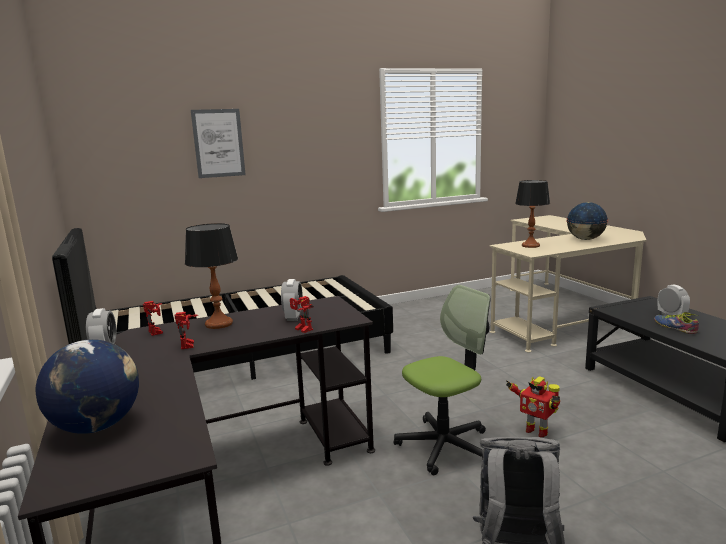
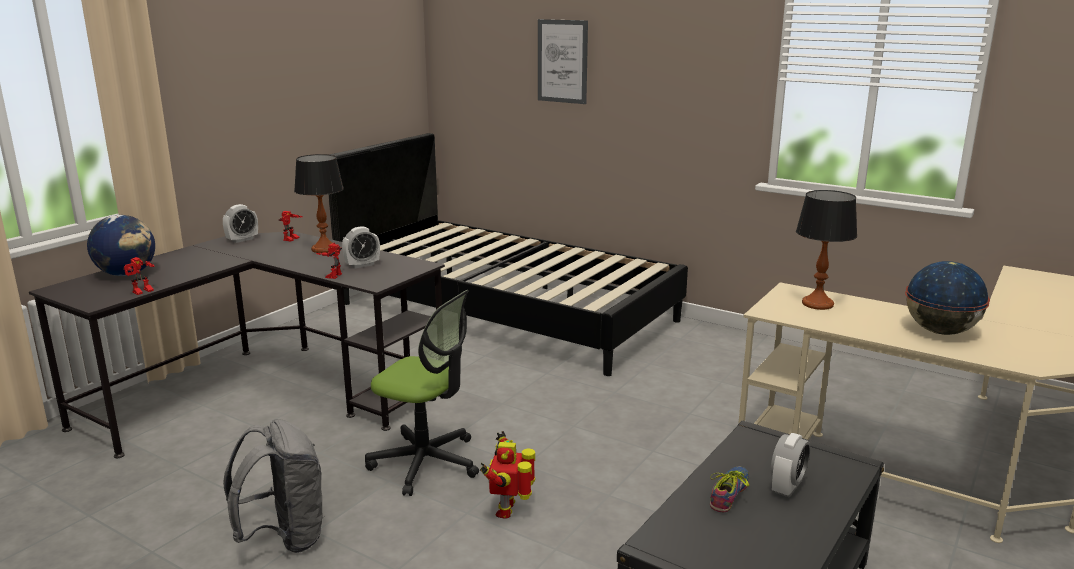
camera: 55 degrees right, 5 degrees up
(190, 345) = (270, 255): toy robot -> toy robot (142, 292)

